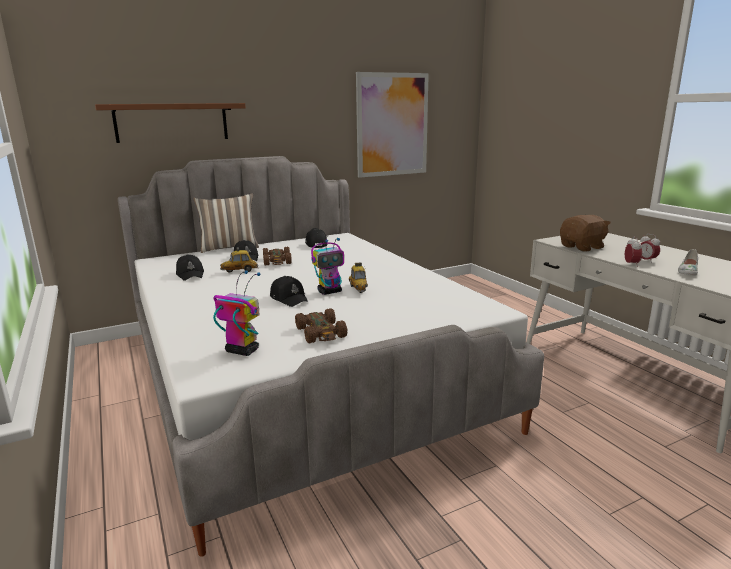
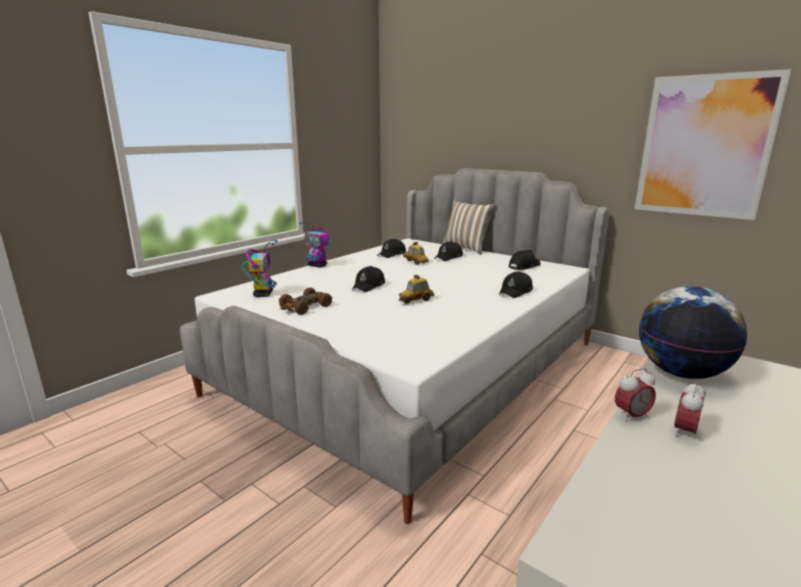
camera: 65 degrees right, 0 degrees up
(172, 122) = (459, 135): brown shelf -> none
(277, 261) = (453, 266): brown toy car -> none
(330, 292) = (397, 293): toy robot -> toy robot (317, 266)
(375, 258) = (516, 292): none -> black cap
(582, 247) = (681, 373): brown plush toy -> globe
(687, 271) = (675, 479): white shoe -> none

